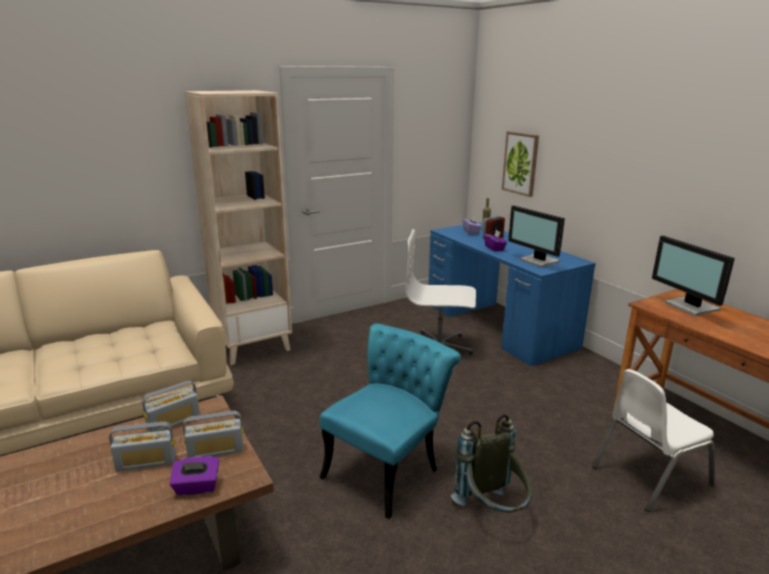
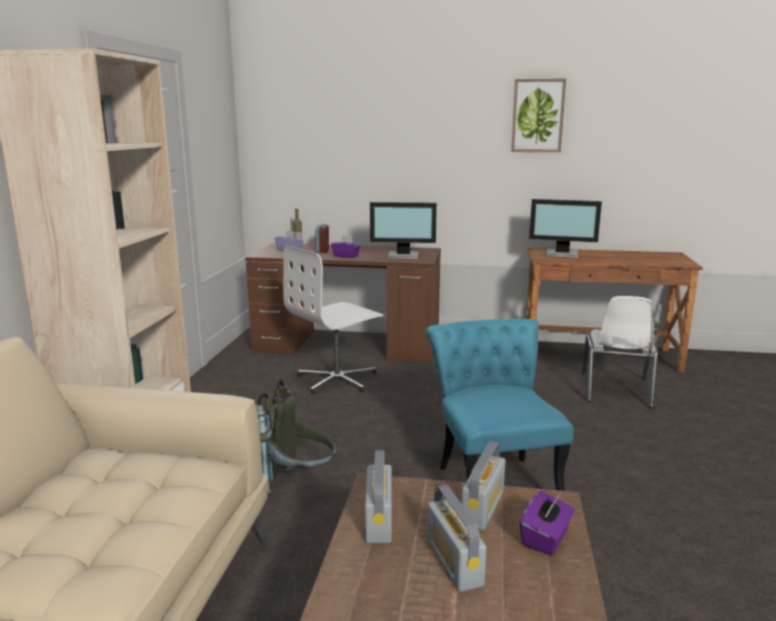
camera: 50 degrees left, 5 degrees down
(146, 462) = (454, 562): radio -> radio turned 135 degrees clockwise
(493, 511) = (601, 459): grey backpack -> grey backpack (297, 484)
(498, 325) = (348, 344): blue desk -> brown desk
(520, 163) = (323, 165): picture -> picture (537, 116)

